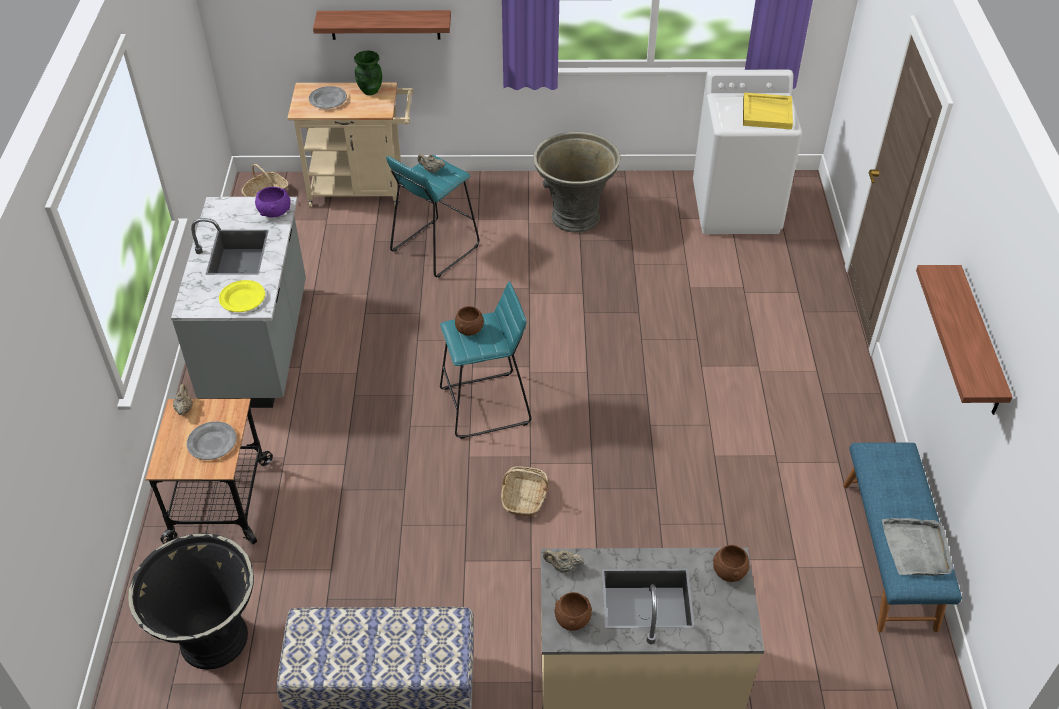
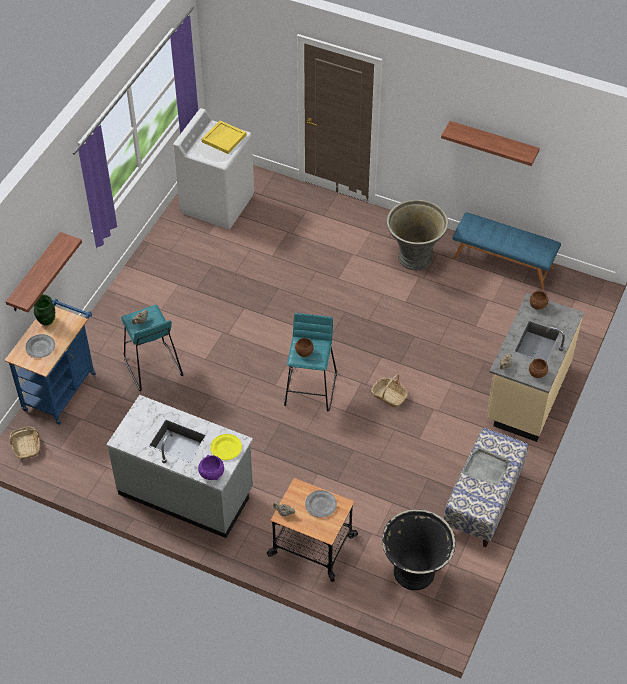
camera: 65 degrees left, 5 degrees up
(274, 211) = (148, 410): purple bowl -> purple bowl (211, 472)
(363, 190) = (61, 388): beige cart -> blue cart
(574, 217) = (171, 284): grey planter -> grey planter (414, 258)
(917, 548) = (529, 243): grey tray -> grey tray (486, 468)

